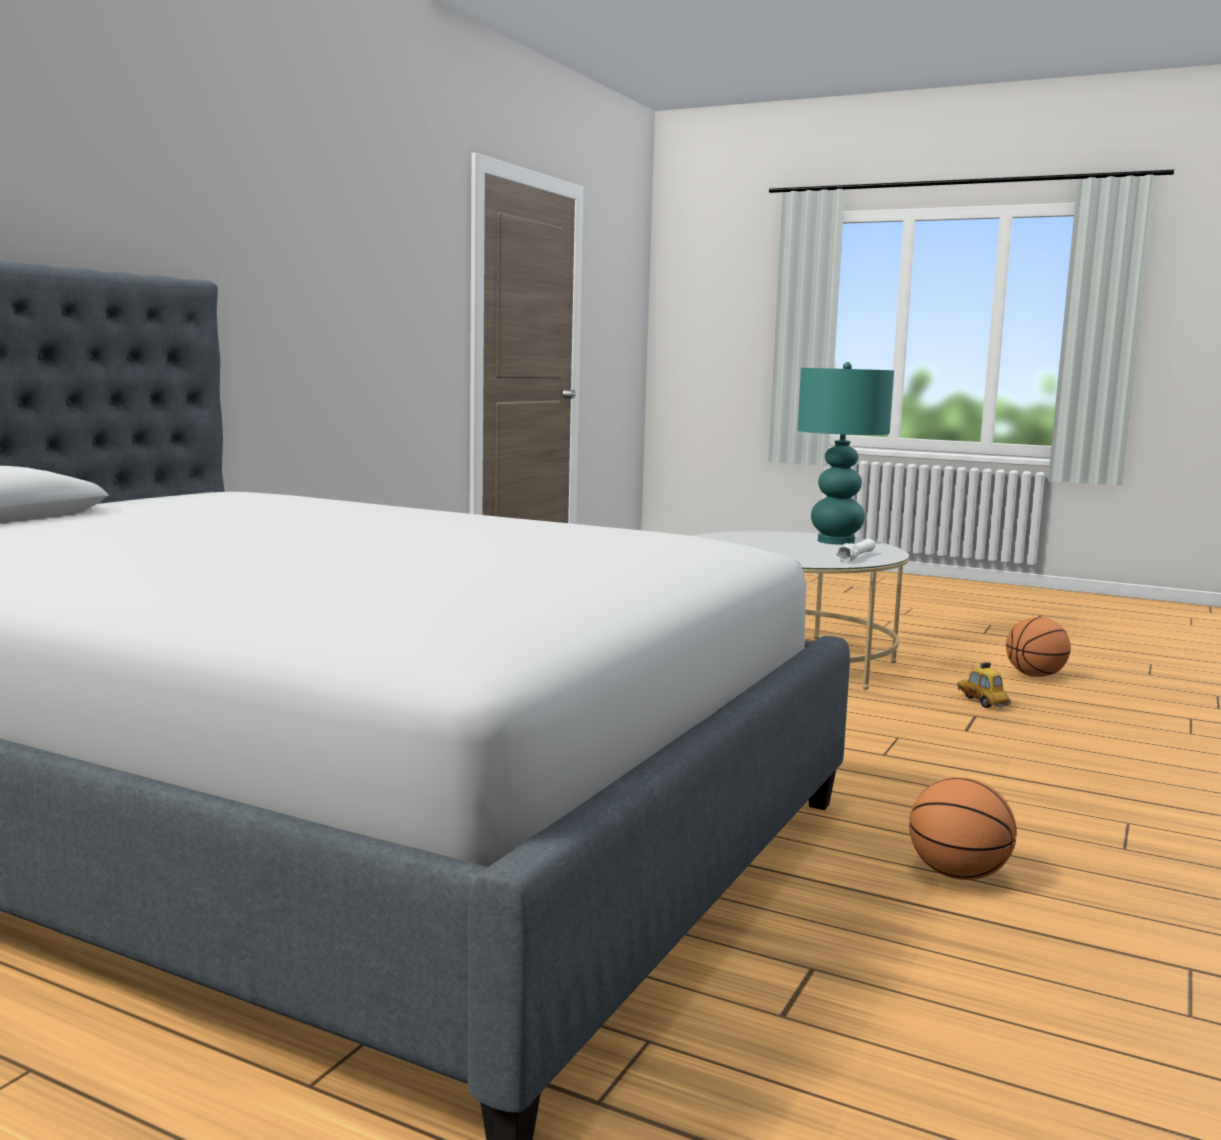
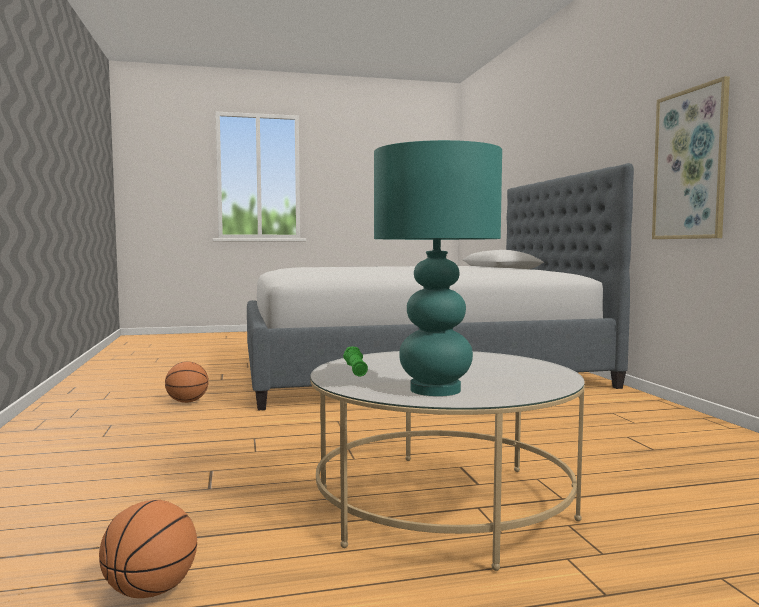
camera: 140 degrees right, 5 degrees down
(275, 306) = (690, 164): none -> picture
(856, 557) = (355, 370): white flashlight -> green flashlight
(981, 702) = (208, 507): toy car -> none

